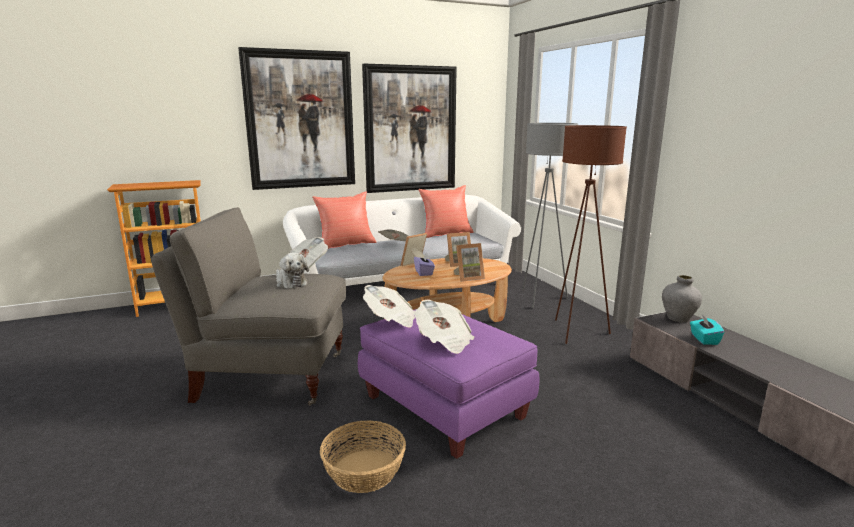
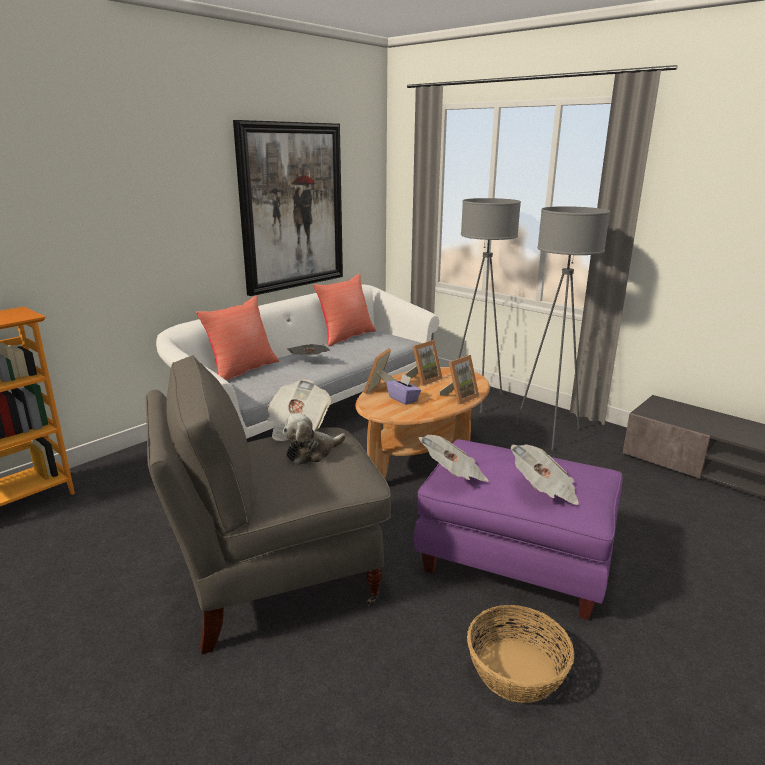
camera: 25 degrees left, 5 degrees up
(290, 283) = (312, 453): plush toy -> plush toy turned 120 degrees clockwise
(300, 120) = (159, 203): picture -> none
(576, 331) = (548, 433): brown floor lamp -> grey floor lamp
(678, 319) = (664, 407): grey vase -> none
(704, 339) = (706, 425): turquoise tissue box -> none

